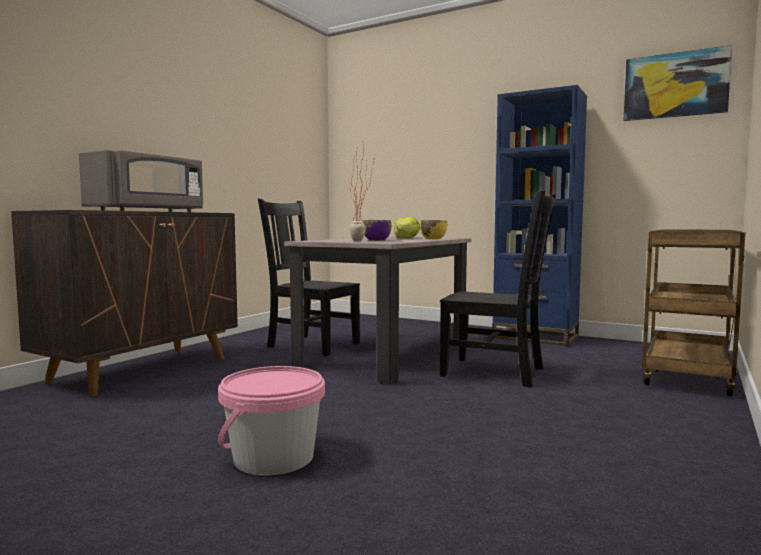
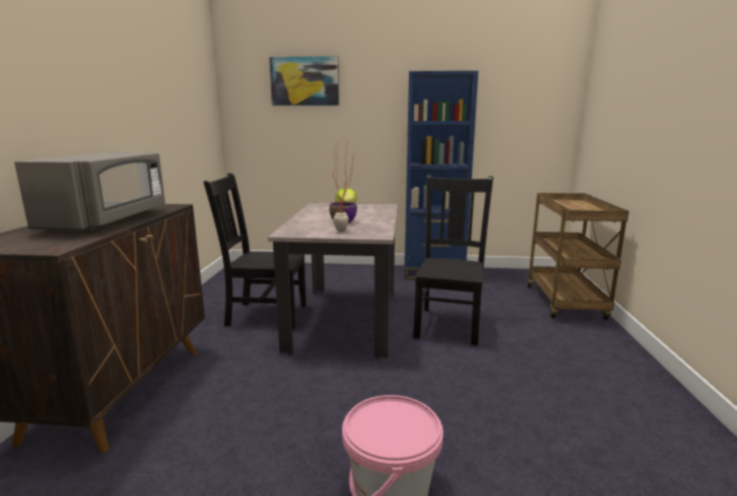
camera: 25 degrees left, 10 degrees up
(433, 238) = (376, 210): yellow bowl -> none
(496, 372) = (449, 324): black chair -> black chair turned 75 degrees counterclockwise
(675, 85) = (537, 73): picture -> picture (305, 81)

